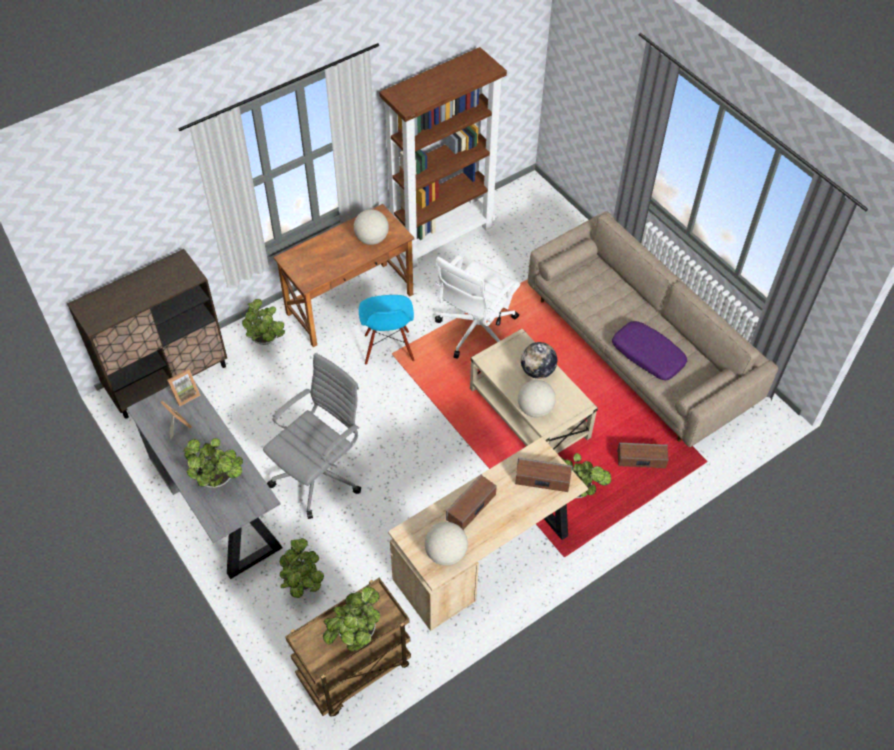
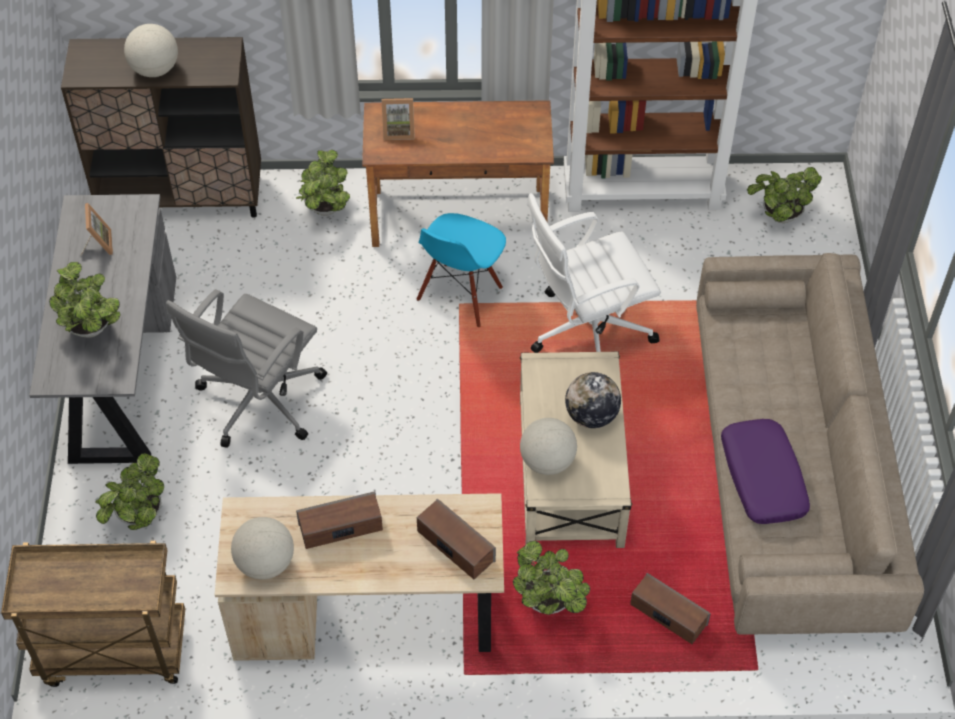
camera: 35 degrees right, 0 degrees up
(185, 394) = (135, 213): picture frame -> picture frame (398, 131)
(319, 474) = (258, 401): grey office chair -> grey office chair turned 135 degrees clockwise
(355, 633) = (90, 591): potted plant -> potted plant (778, 216)
(371, 239) = (499, 138): globe -> globe (155, 69)

